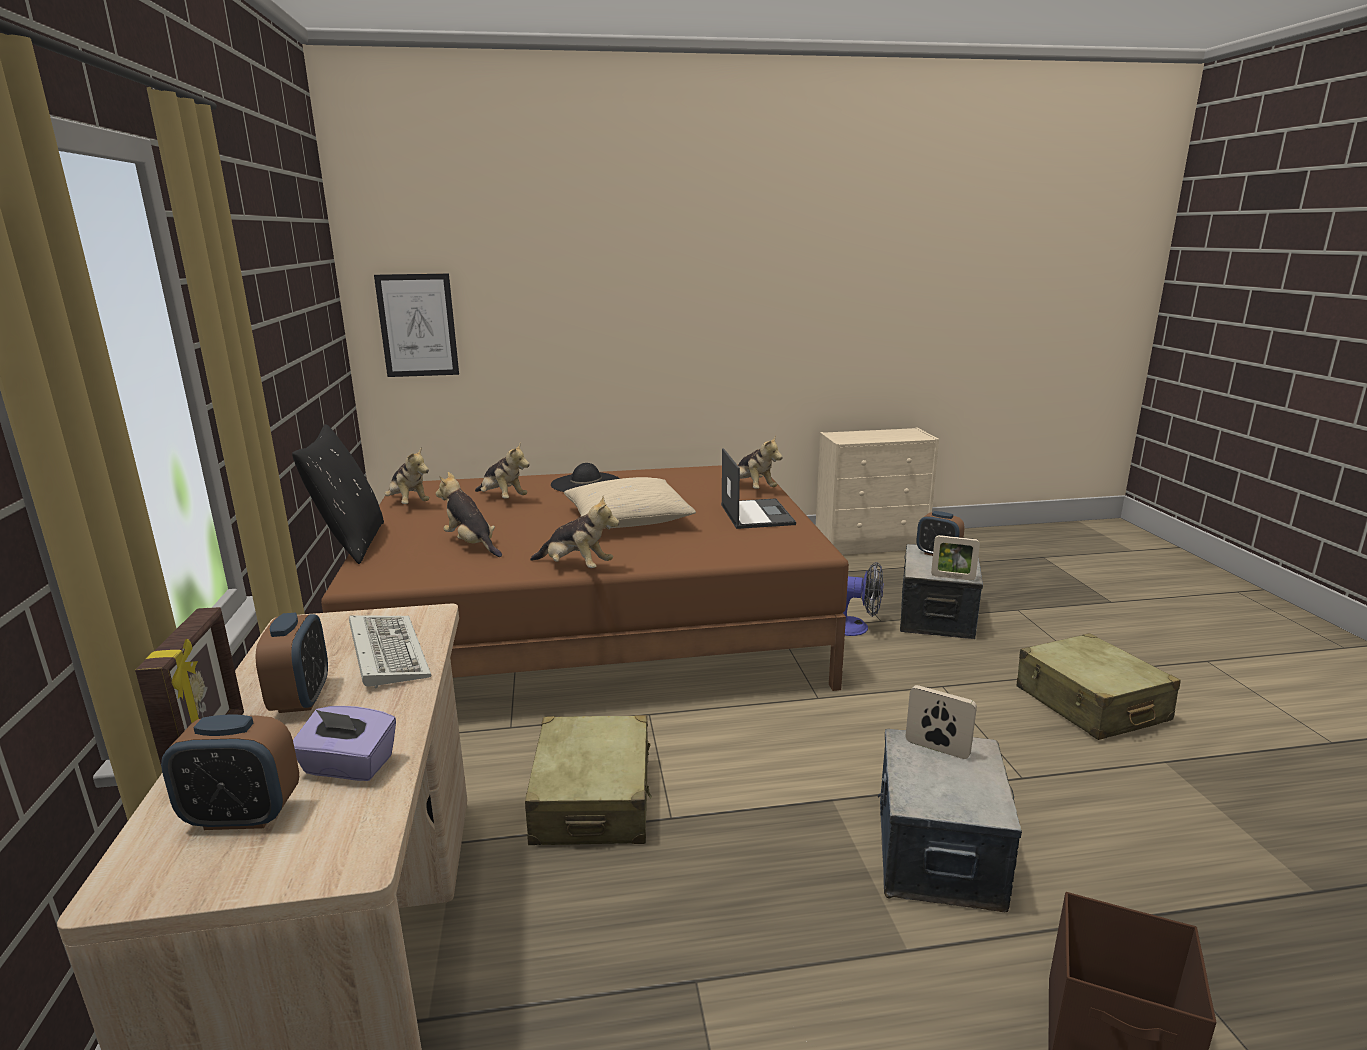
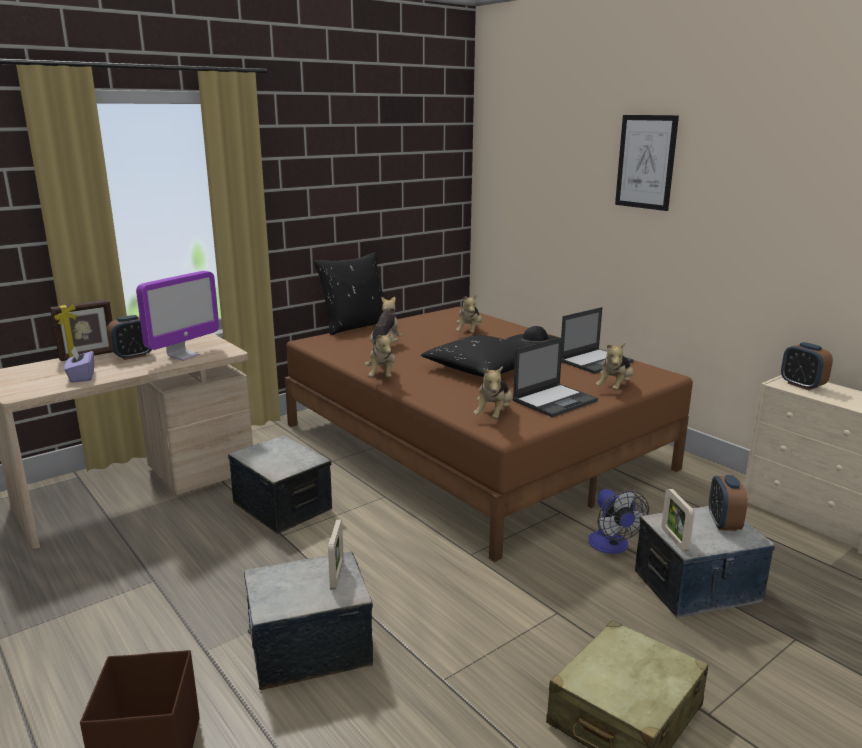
camera: 60 degrees right, 0 degrees up
(242, 816) = (44, 373): alarm clock -> alarm clock (802, 385)
(385, 652) = (183, 356): keyboard -> monitor
(408, 504) = (428, 318): plush toy -> plush toy (494, 415)
(417, 325) = (504, 200): picture -> picture (646, 162)
(593, 799) = (283, 506): beige suitcase -> storage box
(627, 520) = (481, 368): beige pillow -> black pillow
(677, 477) = (596, 361): none -> laptop

